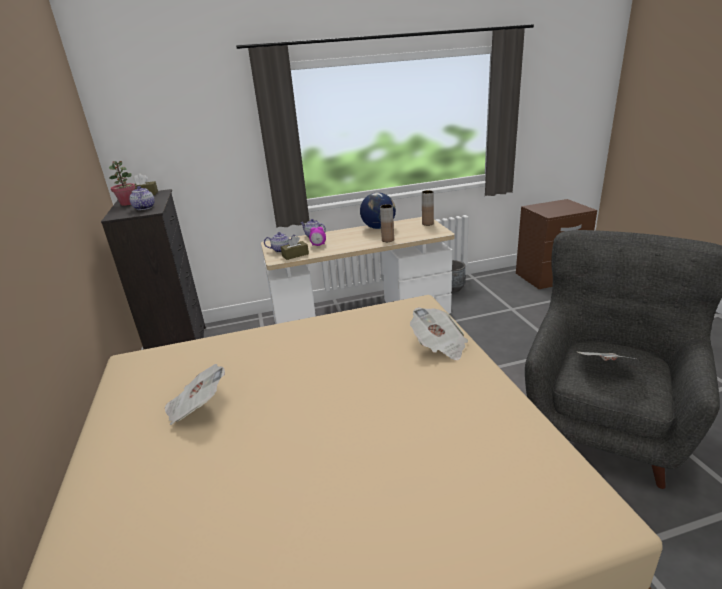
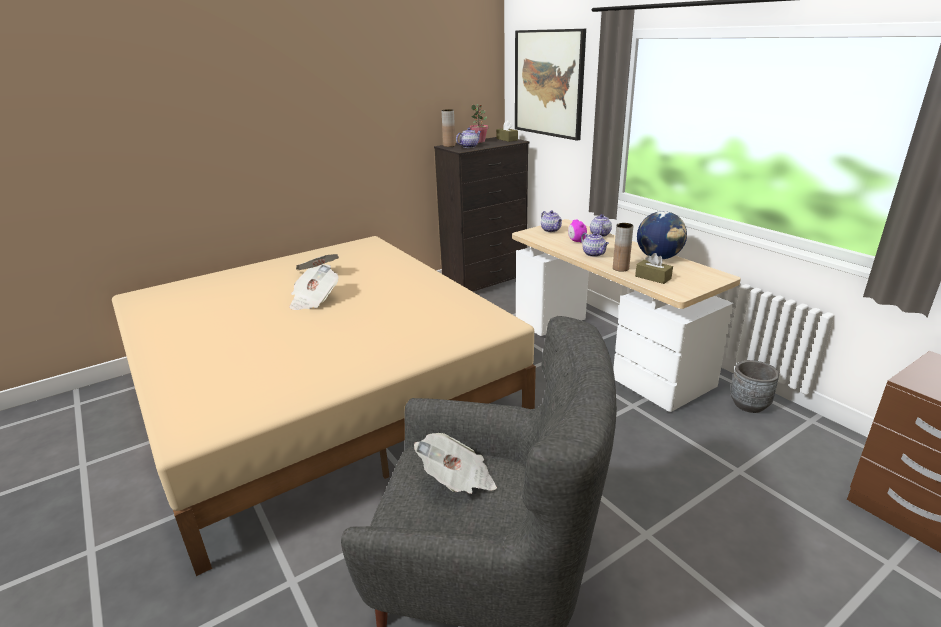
camera: 70 degrees right, 0 degrees up
(175, 125) = (548, 83): none -> picture
(295, 255) = (542, 237): brown tissue box -> brown tissue box (653, 277)
(352, 243) = (594, 254): none -> teapot
(427, 224) = (705, 281): brown vase -> brown vase (449, 146)
(439, 346) = (419, 344): newspaper -> newspaper (314, 300)

